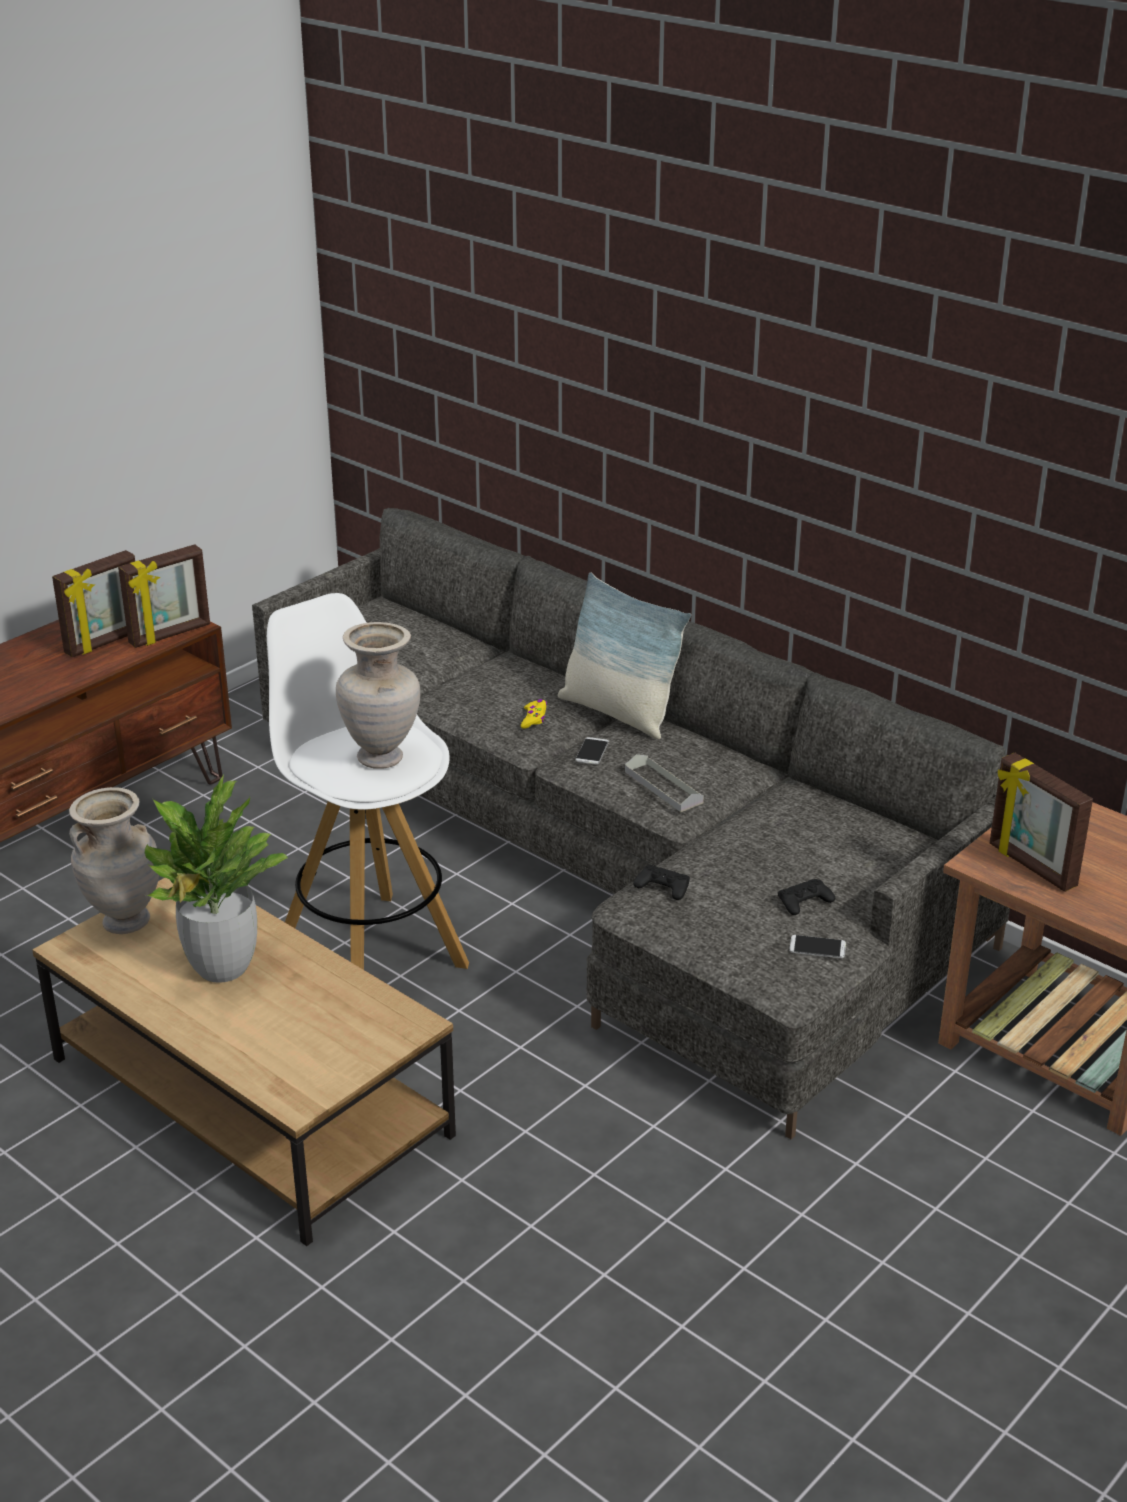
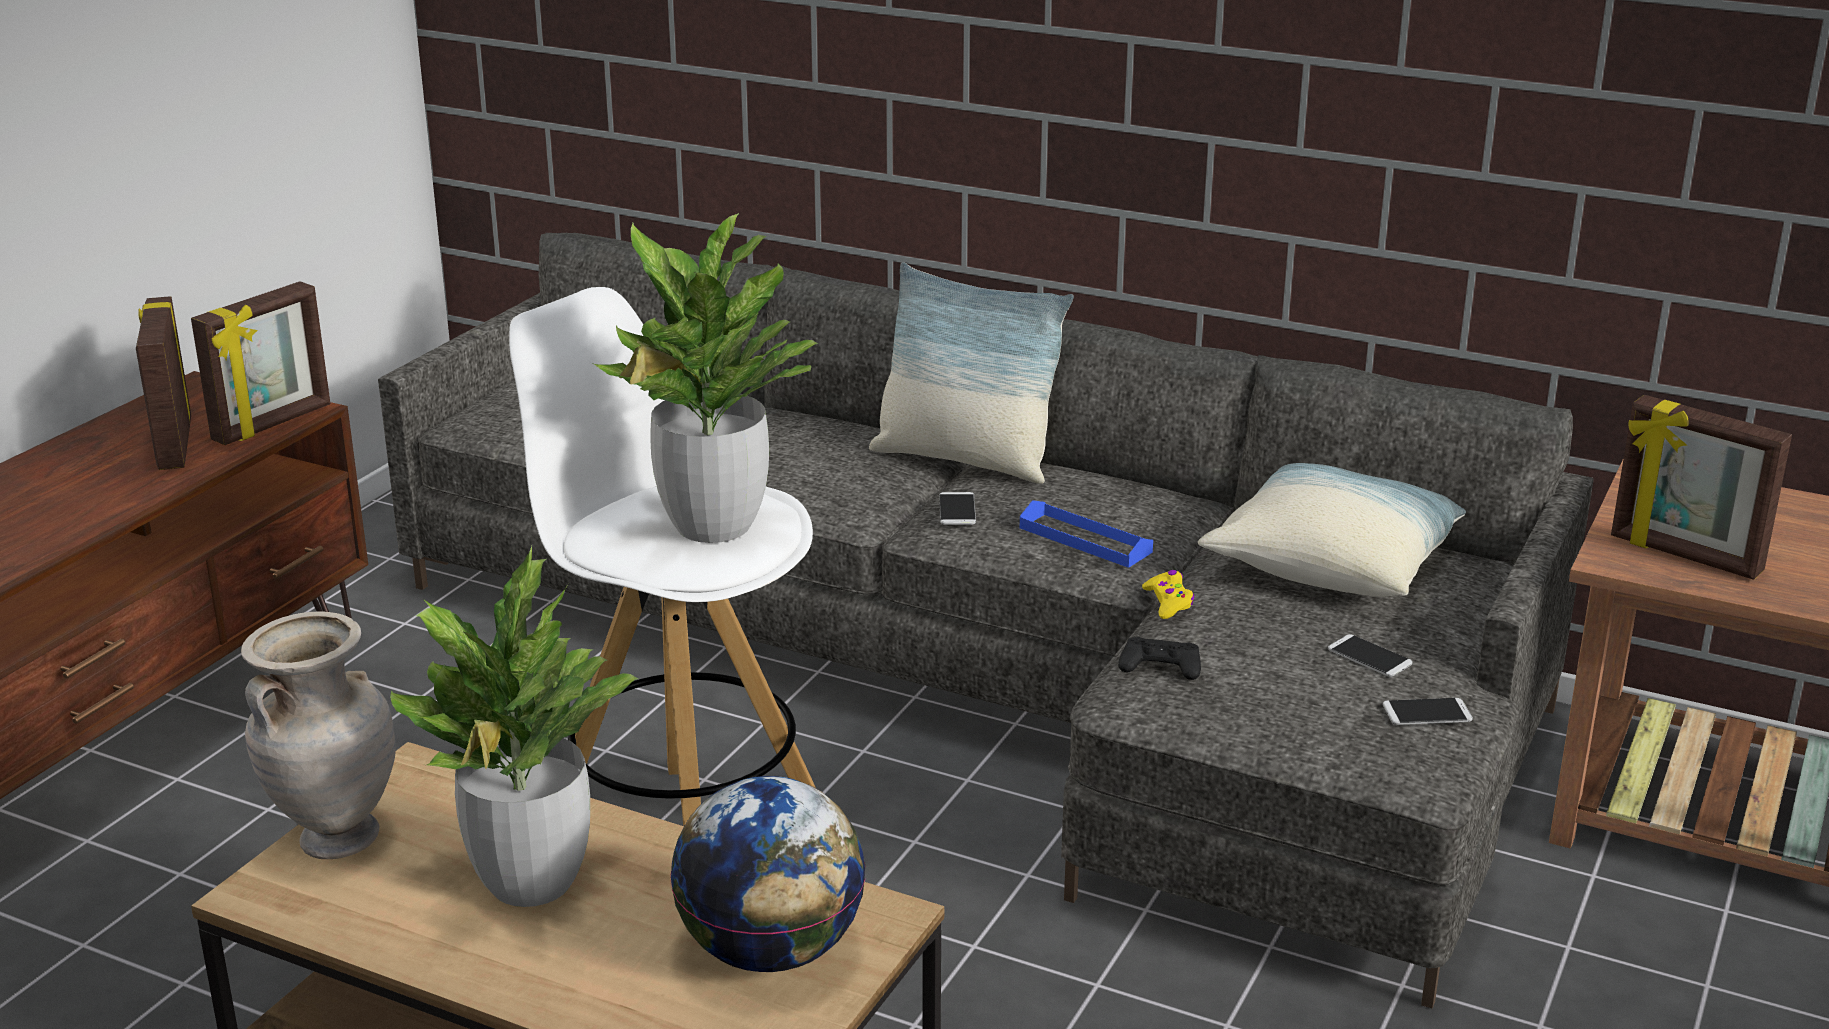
camera: 15 degrees left, 5 degrees down
(105, 642) = (173, 444): picture frame -> picture frame turned 135 degrees clockwise
(338, 1034) = (771, 951): none -> globe
(382, 758) = (712, 526): beige vase -> potted plant
(534, 718) = (852, 479): yellow game controller -> yellow game controller (1168, 602)
(663, 787) = (1085, 540): grey tray -> blue tray
(804, 901) = (1369, 657): black game controller -> phone
(826, 827) = (1334, 561): none -> pillow

